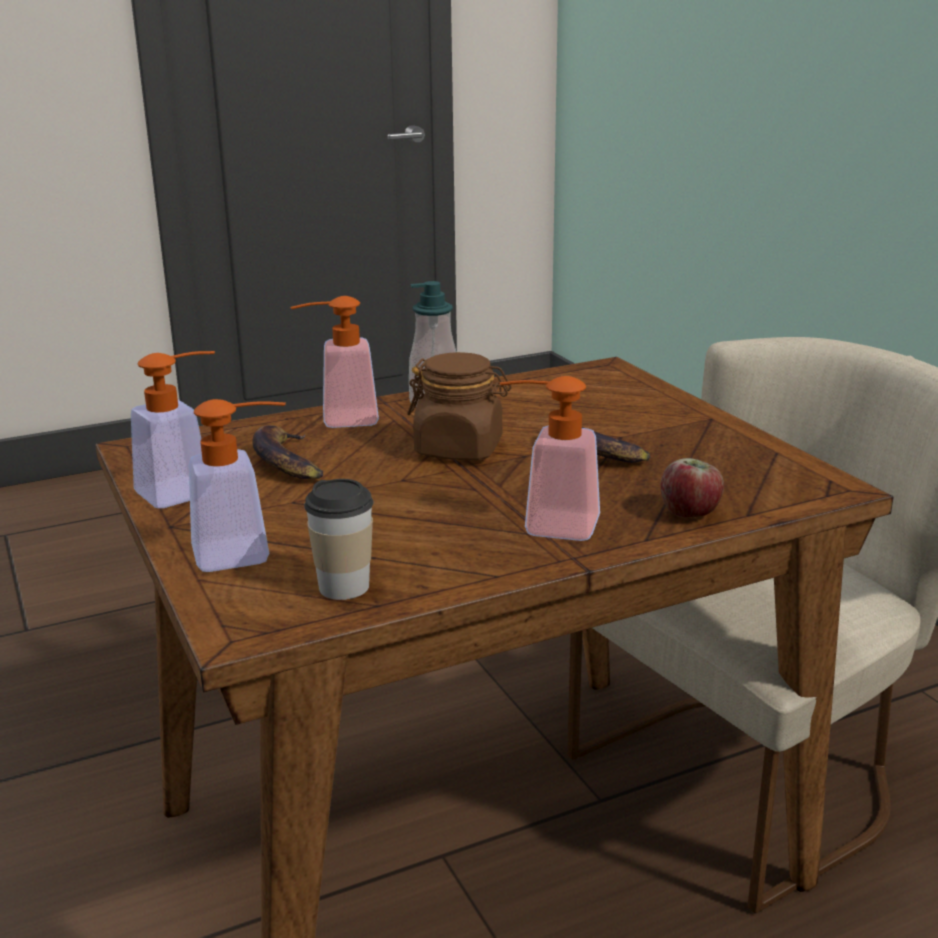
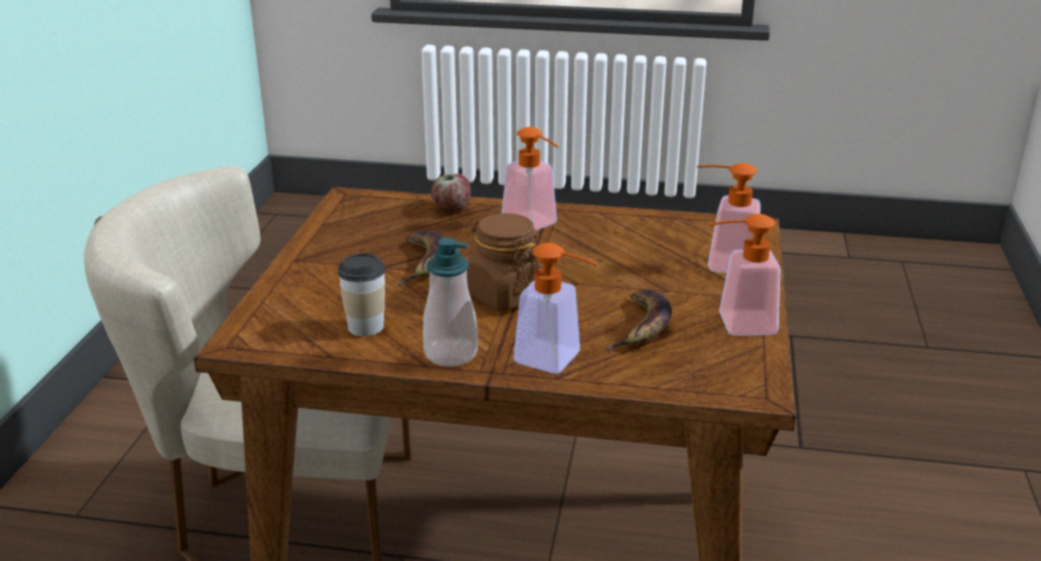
camera: 145 degrees left, 5 degrees up
(344, 587) = (682, 229): cup -> cup (366, 327)

